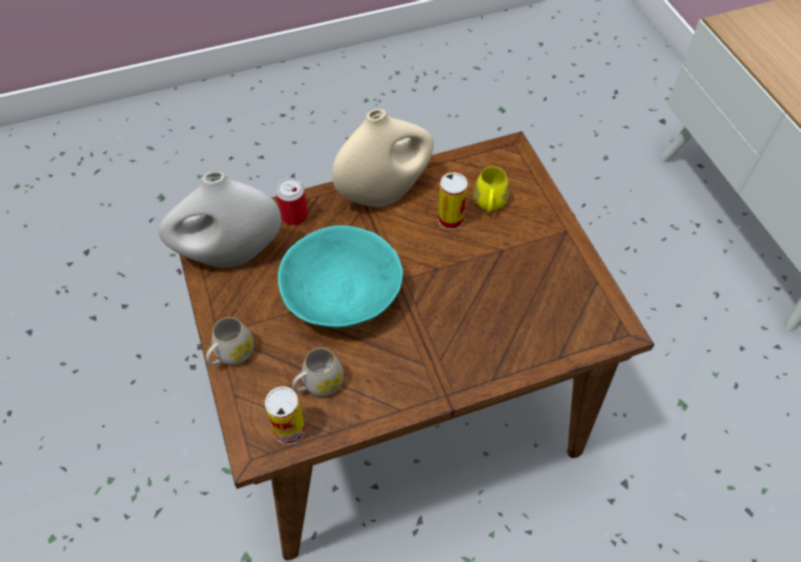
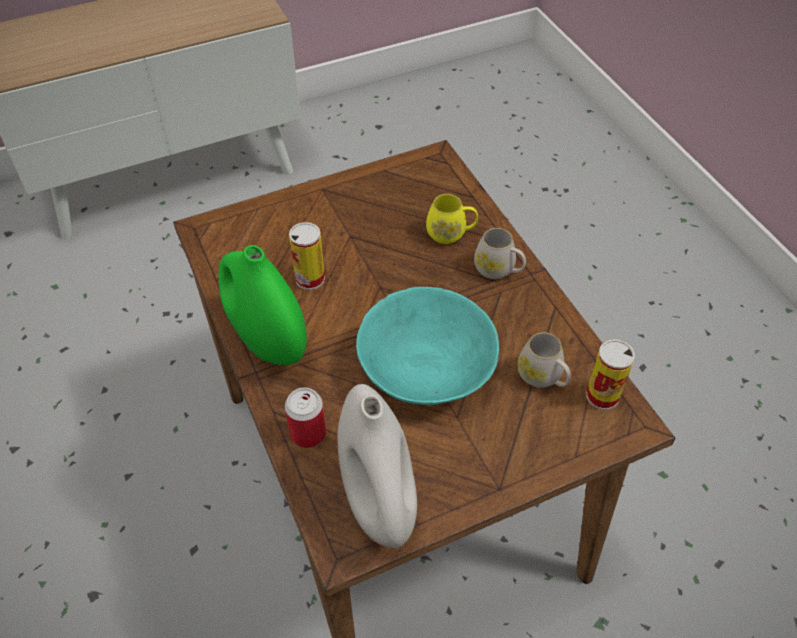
camera: 95 degrees left, 5 degrees down
(231, 354) = (525, 469): white mug -> white mug (498, 270)
(384, 192) = (267, 342): beige vase -> green vase
(489, 204) = (286, 247): yellow mug -> yellow mug (451, 233)

